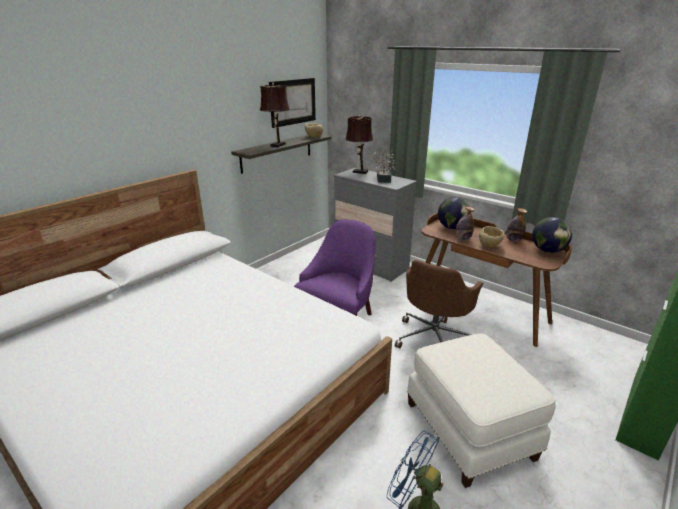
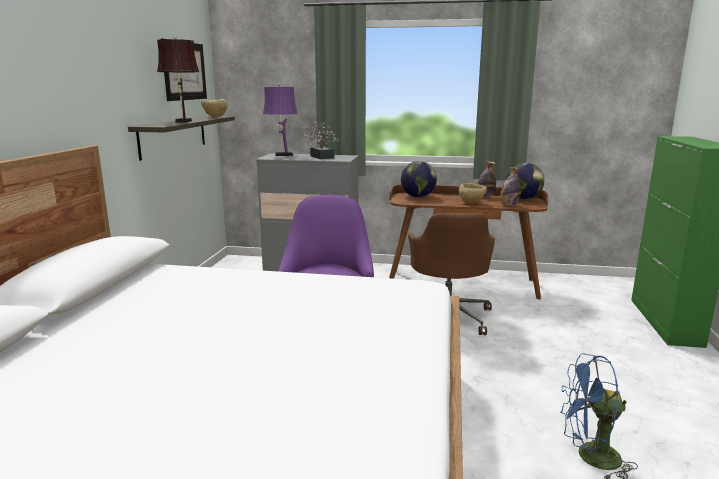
camera: 30 degrees left, 10 degrees down
(358, 172) = (282, 155): brown table lamp -> purple table lamp
(462, 239) = (440, 202): bottle -> bottle (509, 205)
(470, 429) = (560, 376): white ottoman -> none

